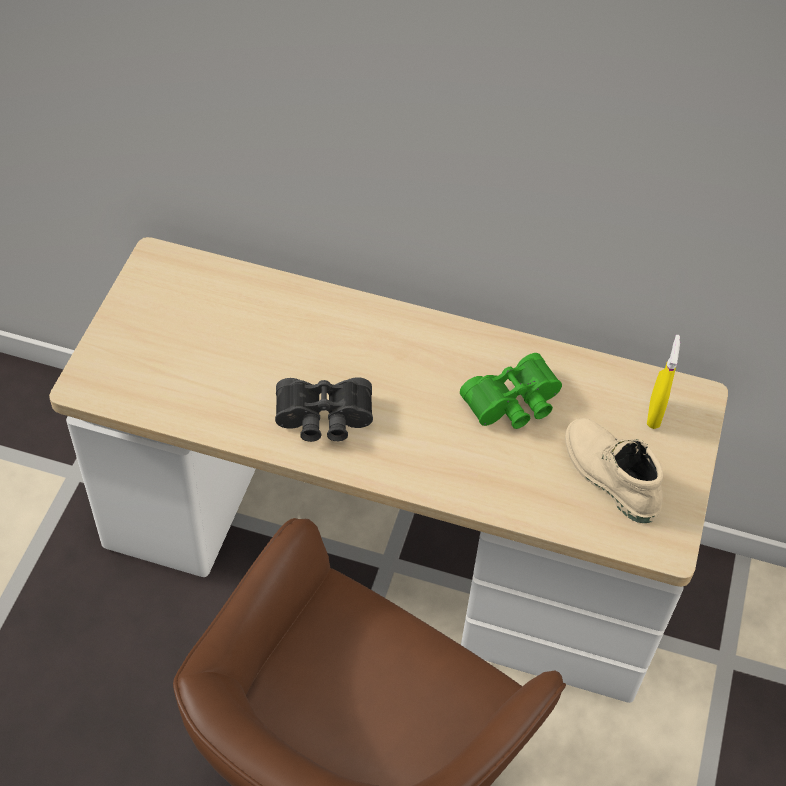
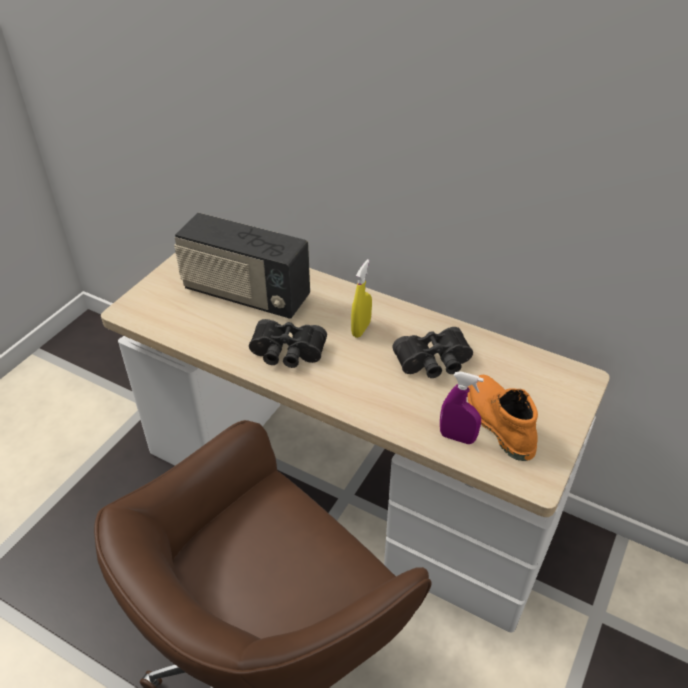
camera: 15 degrees right, 10 degrees down
(240, 336) = (246, 295): none -> radio
(514, 404) = (434, 363): green binoculars -> black binoculars
(565, 504) = (457, 437): none -> purple spray bottle
(608, 476) = (497, 422): beige boot -> orange boot
(654, 414) = (545, 384): yellow spray bottle -> yellow spray bottle (361, 329)

